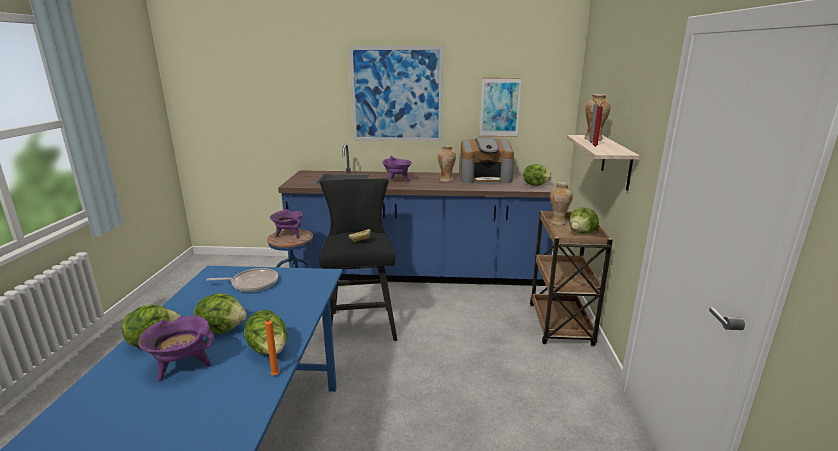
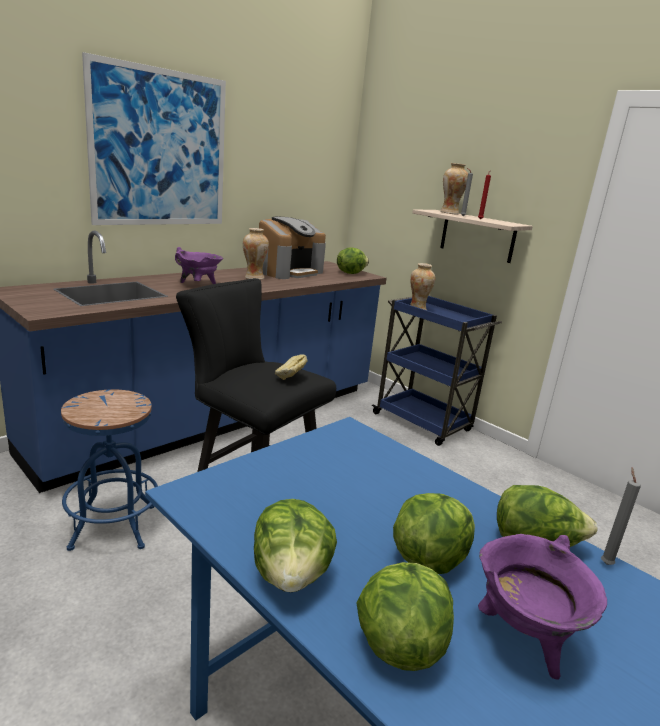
camera: 50 degrees left, 0 degrees up
(252, 283) = (297, 482): frying pan -> none
(276, 374) = (605, 563): orange candle -> grey candle
(289, 235) = (102, 405): purple cooking pot -> none
(500, 107) = (285, 177): picture -> none
(560, 325) = (423, 423): brown cart -> blue cart
(582, 233) = (454, 316): lettuce -> lettuce (291, 575)

